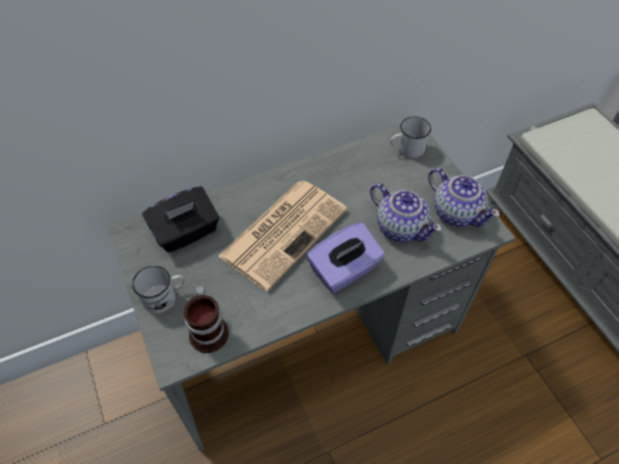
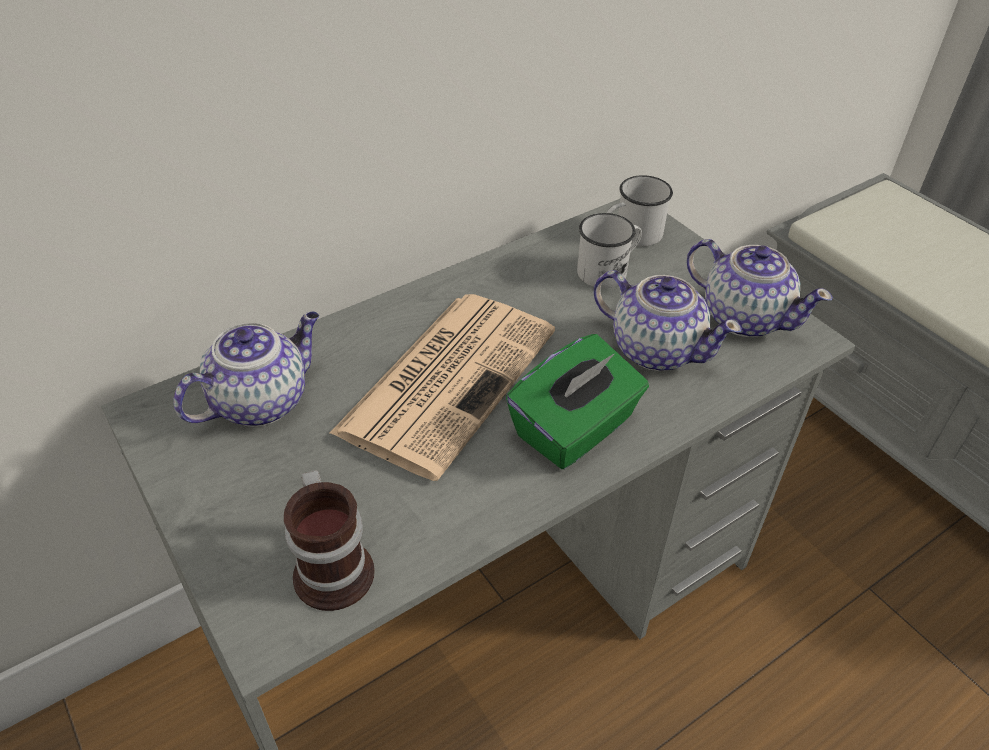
camera: 10 degrees left, 10 degrees down
(165, 297) = (233, 517): white mug -> white mug (608, 270)
(186, 232) = (262, 401): black tissue box -> teapot
(344, 270) = (575, 429): purple tissue box -> green tissue box

